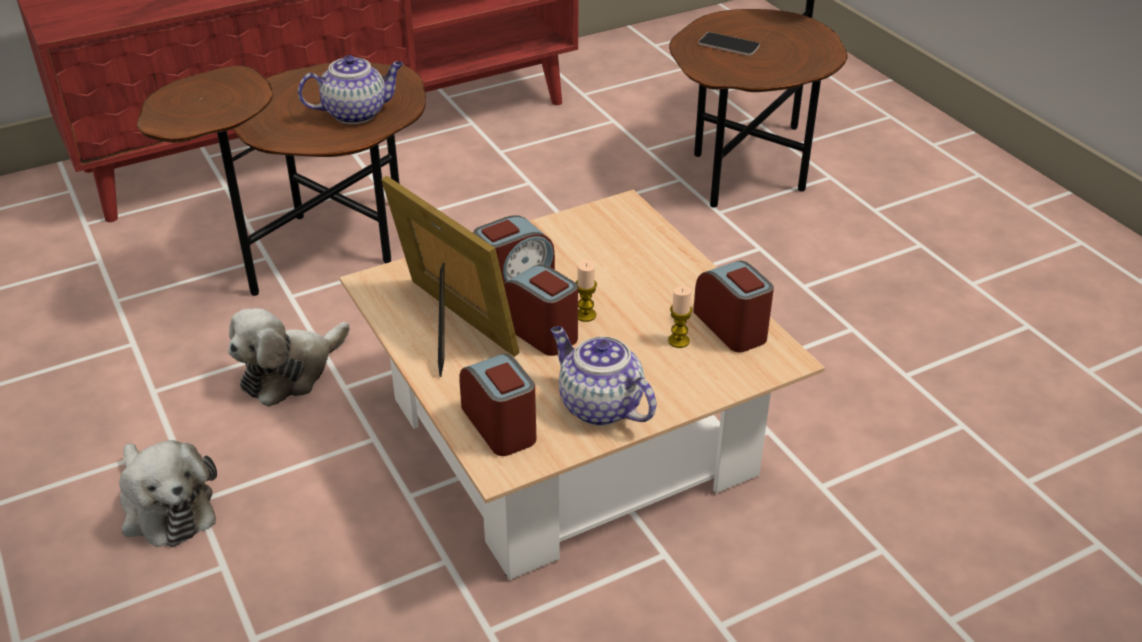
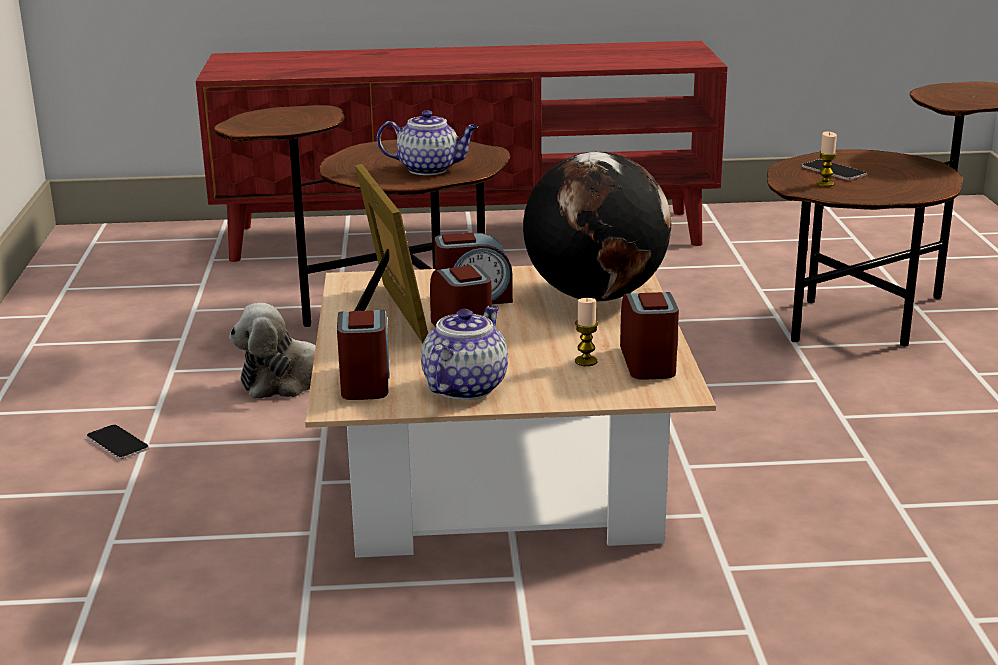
camera: 25 degrees right, 15 degrees down
(165, 507) = (117, 443): plush toy -> phone
(585, 315) = (515, 330): candle -> candle (825, 184)
(598, 406) = (465, 387): teapot -> teapot turned 45 degrees clockwise
(622, 249) = (595, 296): none -> globe

